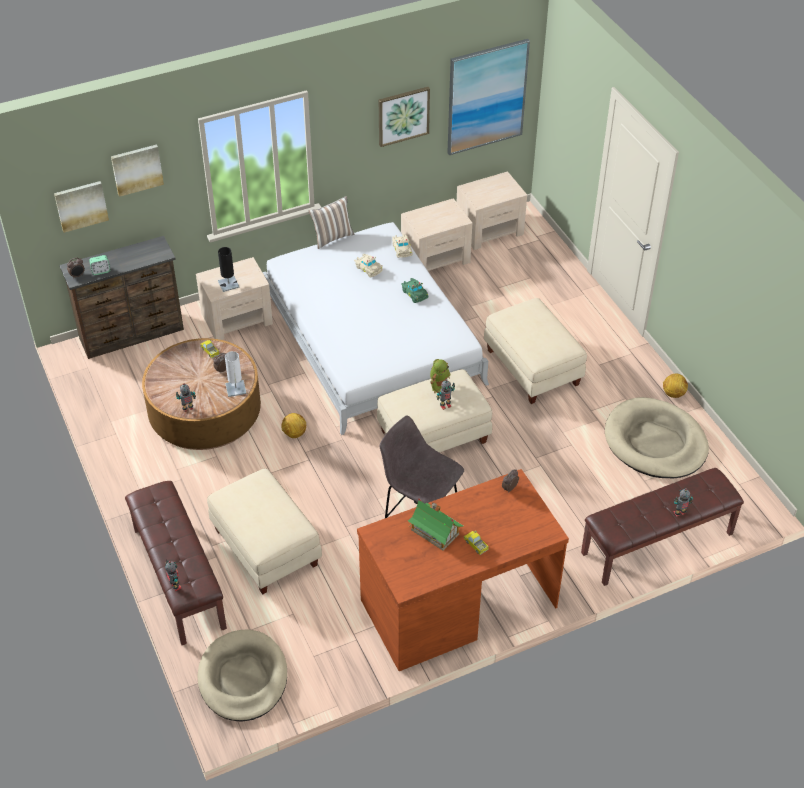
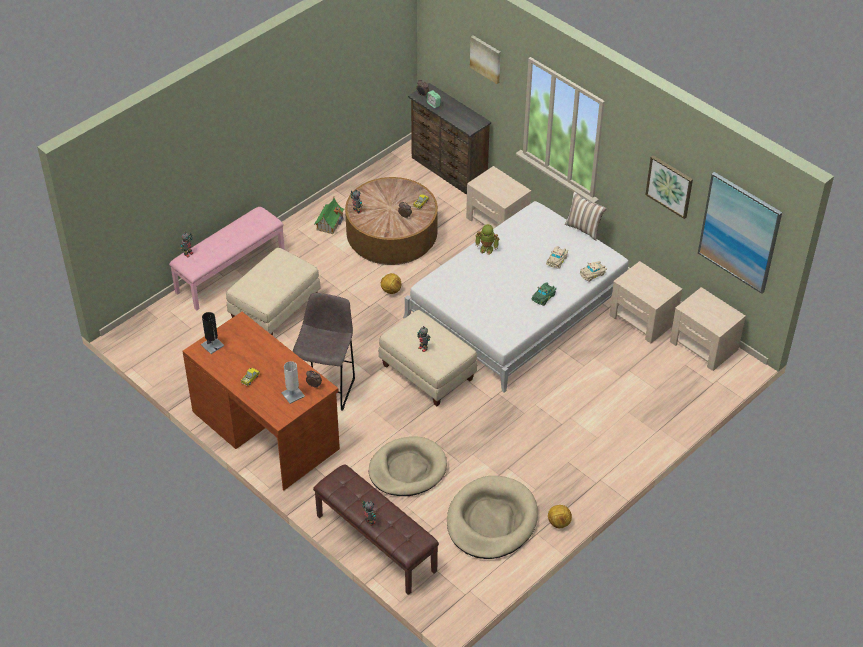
camera: 70 degrees right, 0 degrees up
(81, 205) = (450, 53): picture -> none
(178, 578) = (230, 272): brown bench -> pink bench
(228, 284) = (491, 186): black table lamp -> black table lamp (212, 345)
(235, 388) = (389, 229): white table lamp -> white table lamp (293, 394)
(243, 678) = (159, 331): beige dog bed -> beige dog bed (407, 469)
(434, 531) = (254, 353): toy house -> toy house (329, 223)
(439, 387) = (442, 339): toy robot -> toy robot (487, 248)
(533, 367) = (540, 417): beige ottoman -> none

